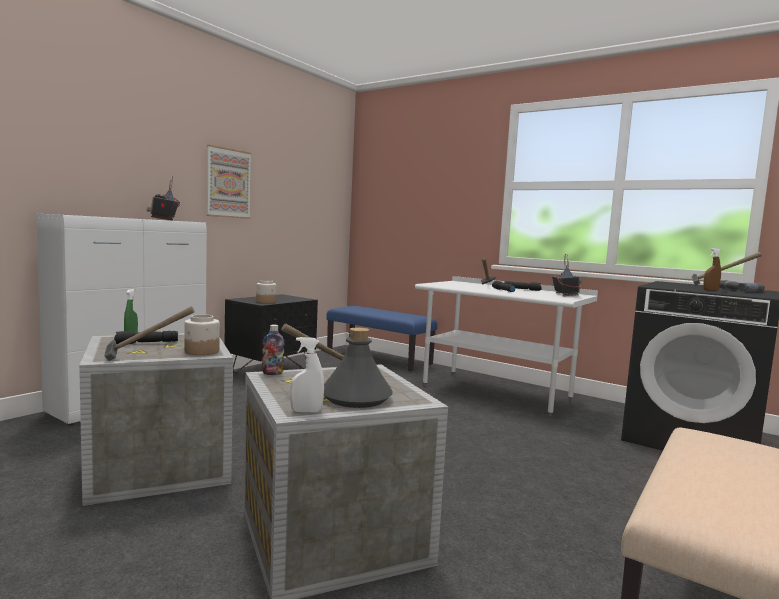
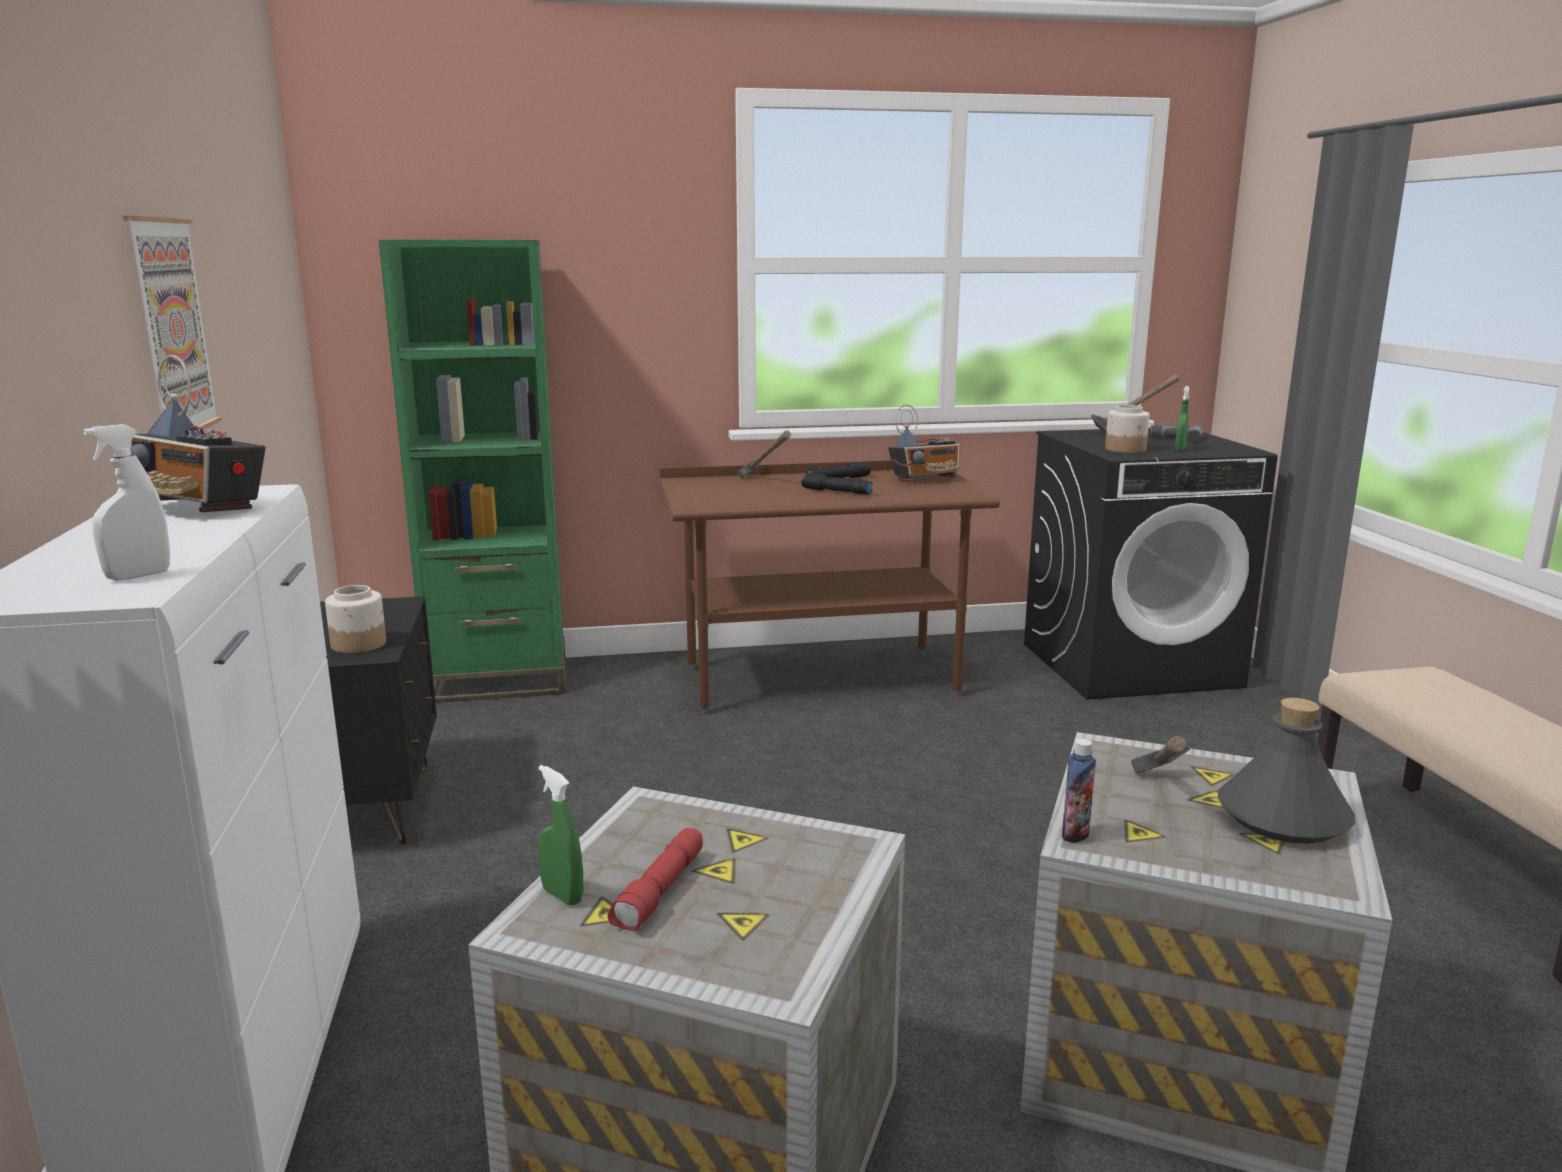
camera: 45 degrees left, 10 degrees up
(146, 343) = (661, 892): black flashlight -> red flashlight
(146, 359) = (833, 929): hammer -> none
(201, 351) = (822, 851): jar -> jar (1126, 450)
(306, 411) = (1339, 877): white spray bottle -> white spray bottle (138, 575)
(379, 358) = (498, 681): blue bench -> green bookcase
(496, 392) = (820, 681): white desk -> brown desk
(565, 295) = (925, 479): radio -> radio turned 105 degrees clockwise
(710, 290) = (1180, 450): brown spray bottle -> green spray bottle

